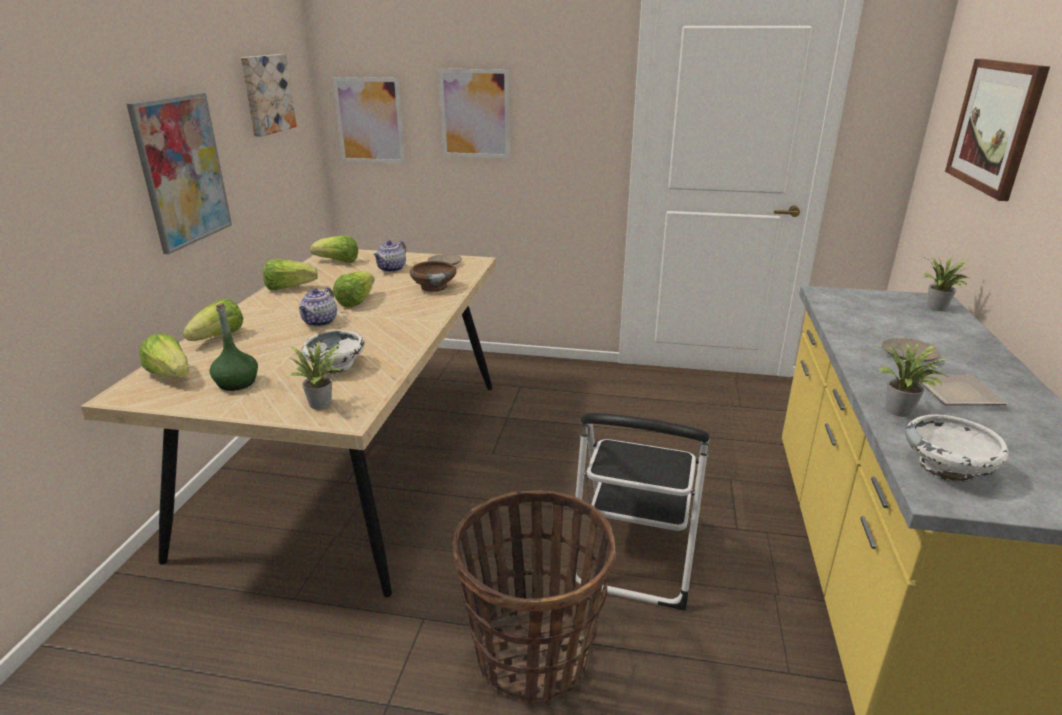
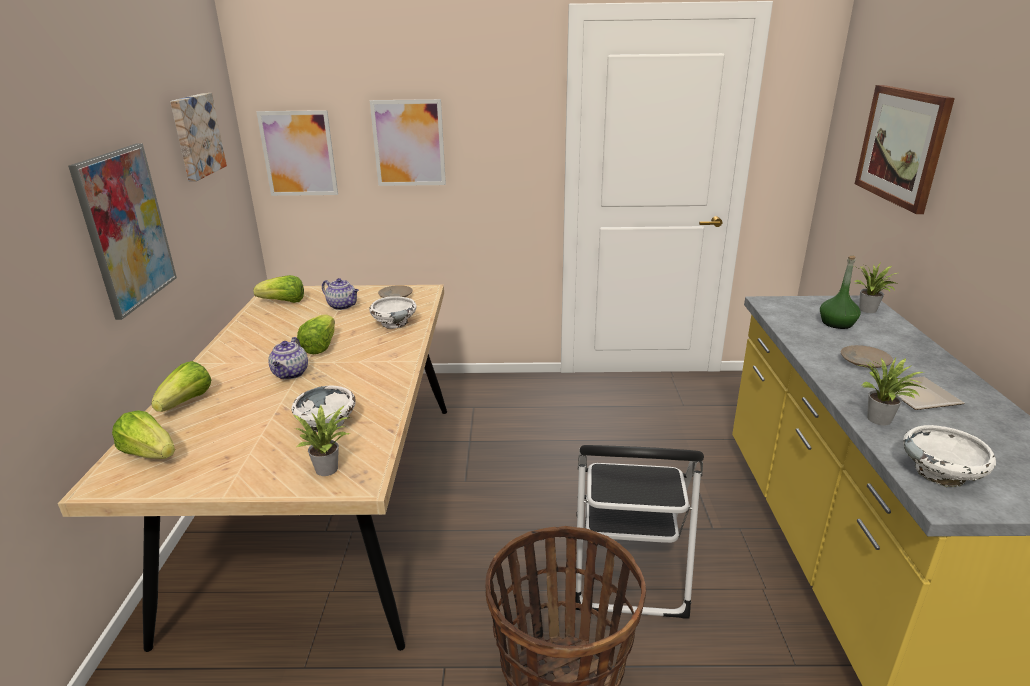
camera: 10 degrees left, 0 degrees up
(236, 383) = (227, 455): green bottle -> green bottle (837, 323)
(289, 288) = (242, 337): lettuce -> none
(391, 269) = (343, 306): teapot -> teapot turned 75 degrees counterclockwise
(434, 287) = (394, 323): brown bowl -> white bowl

